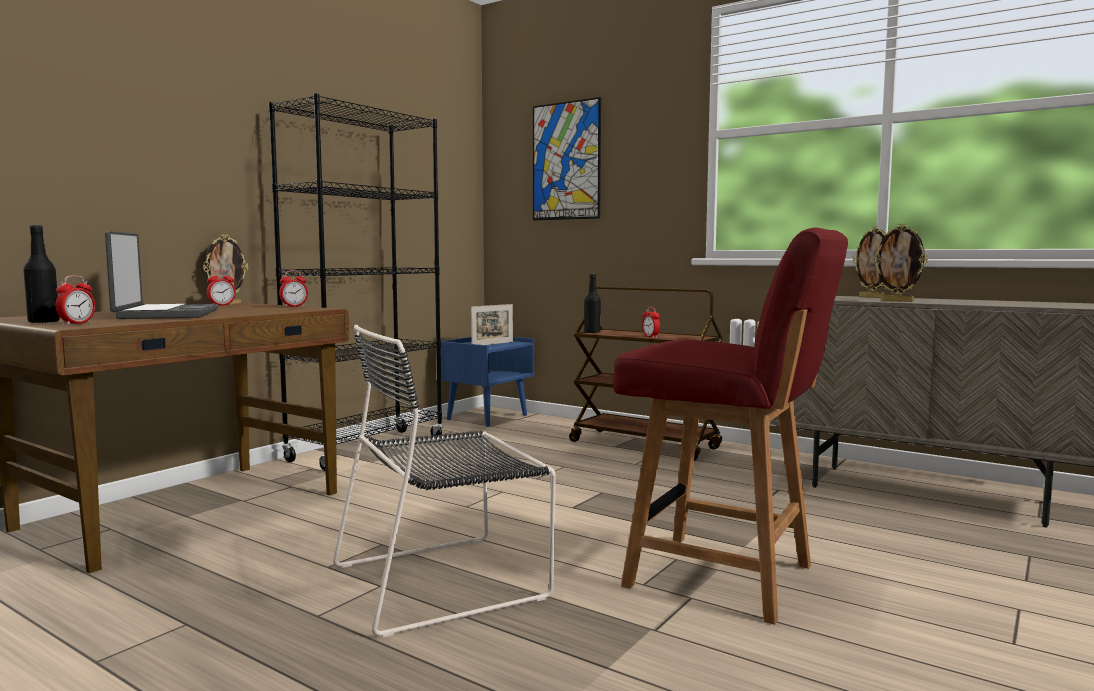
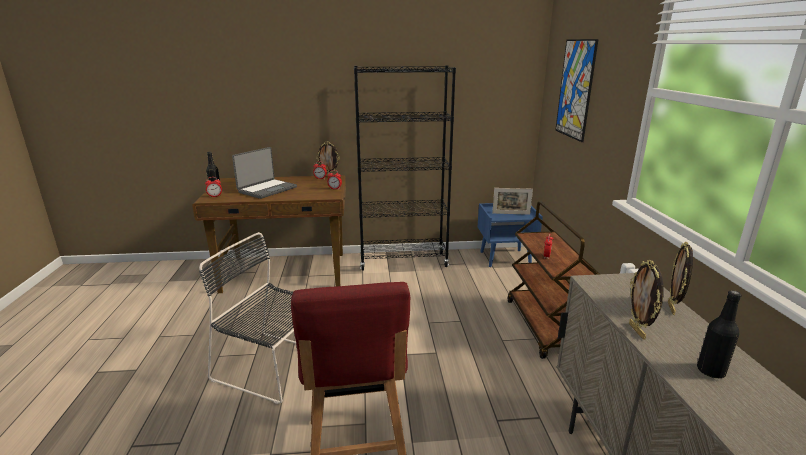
camera: 50 degrees right, 15 degrees up
(592, 332) = (526, 235): black bottle -> black bottle (710, 371)

